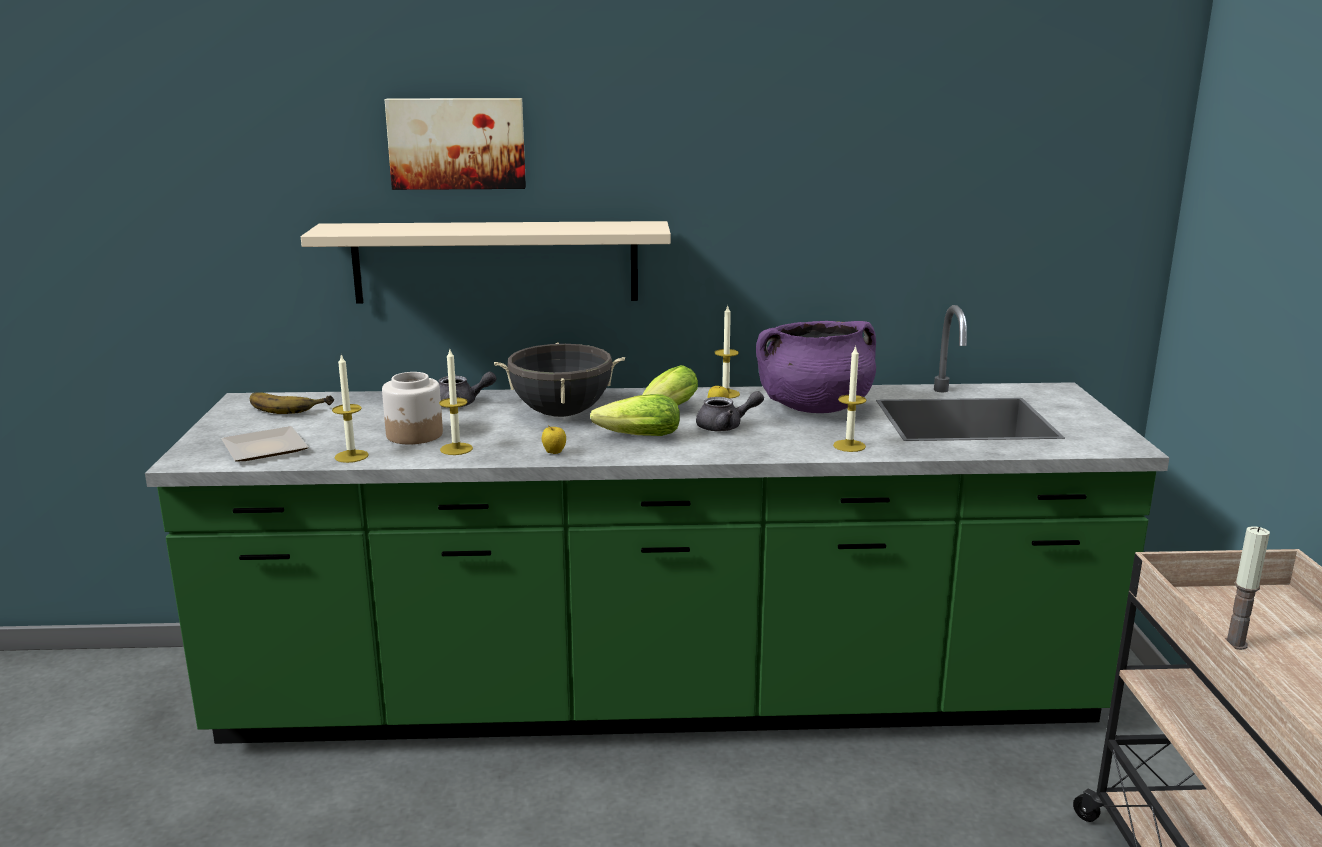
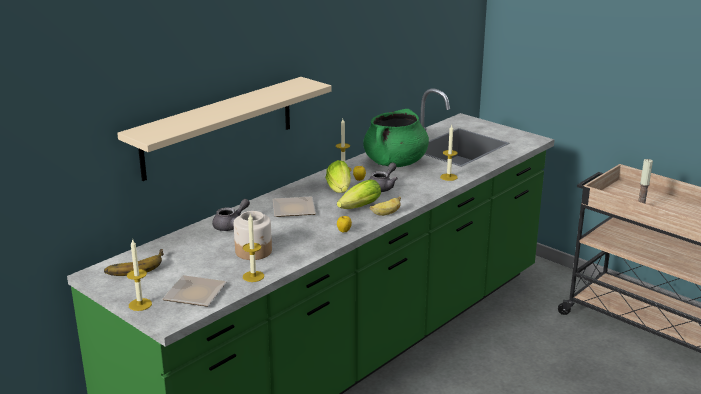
camera: 45 degrees left, 5 degrees up
(456, 449) = (294, 249): candle -> candle (140, 304)
(457, 143) = (196, 55): picture -> none
(561, 413) = (295, 210): black cooking pot -> plate
(652, 454) = (386, 214): none -> banana
(814, 407) = (395, 163): purple cooking pot -> green cooking pot

